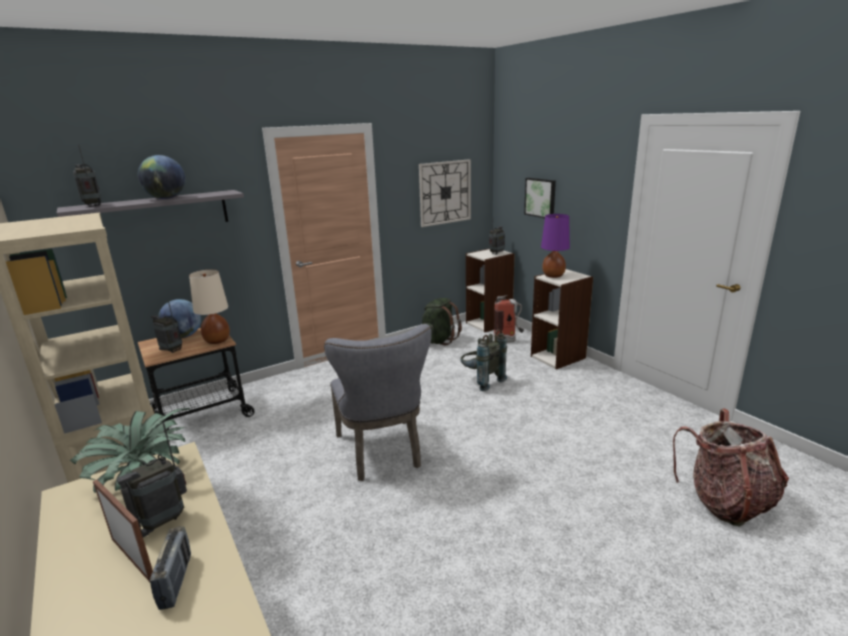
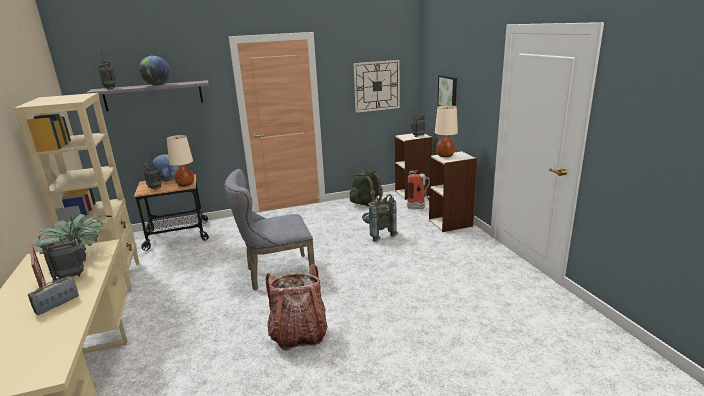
camera: 15 degrees right, 0 degrees up
(176, 581) = (57, 304): radio -> radio turned 150 degrees counterclockwise
(382, 453) = (276, 274): grey chair -> grey chair turned 75 degrees clockwise
(553, 276) = (445, 156): purple table lamp -> beige table lamp
(725, 501) = (507, 342): backpack -> backpack (299, 334)

